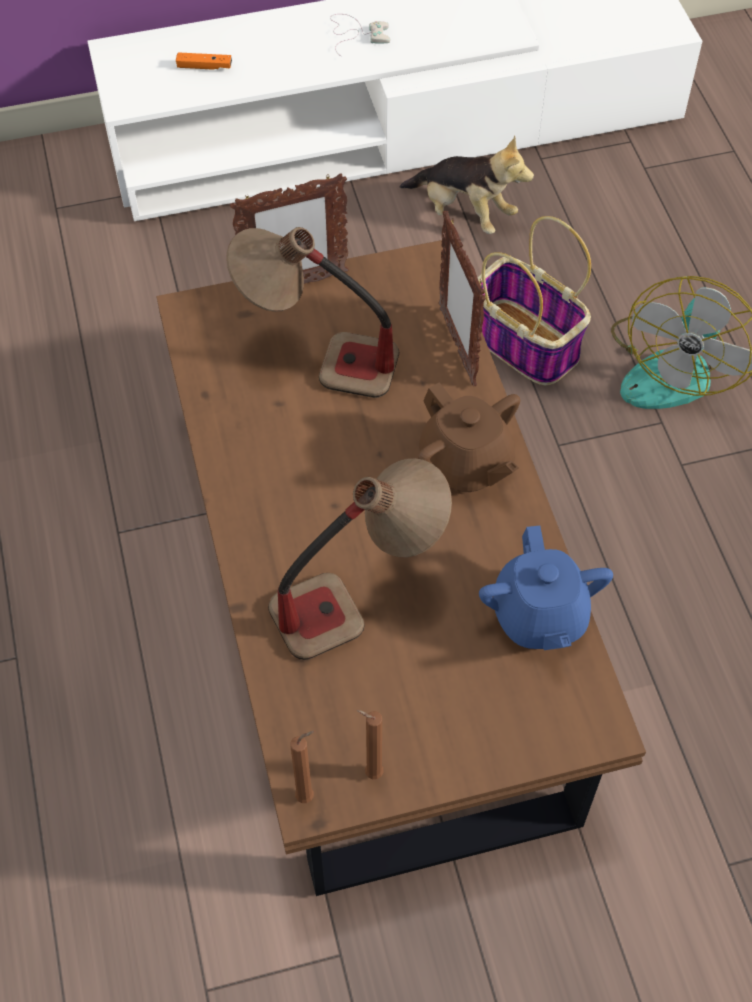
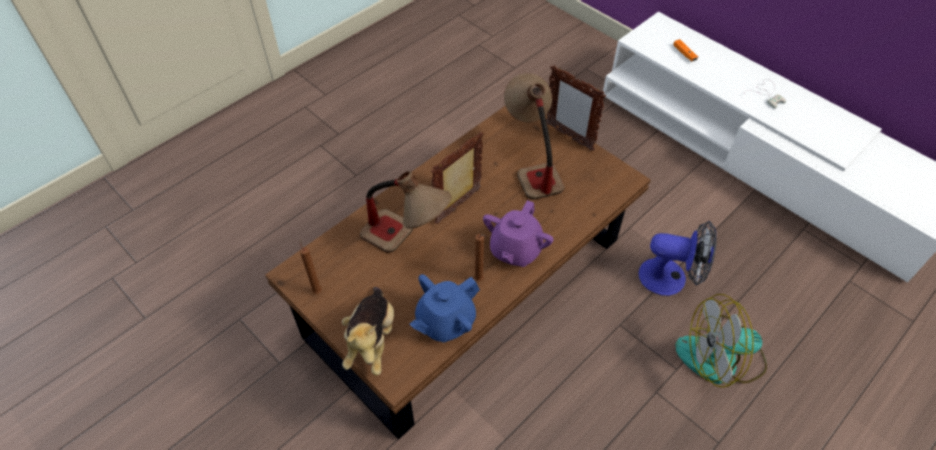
camera: 60 degrees right, 5 degrees down
(308, 796) = (292, 272): brown candle -> brown candle (480, 280)
(457, 346) = (586, 214): picture frame -> picture frame (459, 206)
(464, 212) = (731, 213): plush toy -> plush toy (371, 341)
(466, 464) = (515, 250): brown teapot -> purple teapot
(522, 343) = (671, 278): basket -> fan

